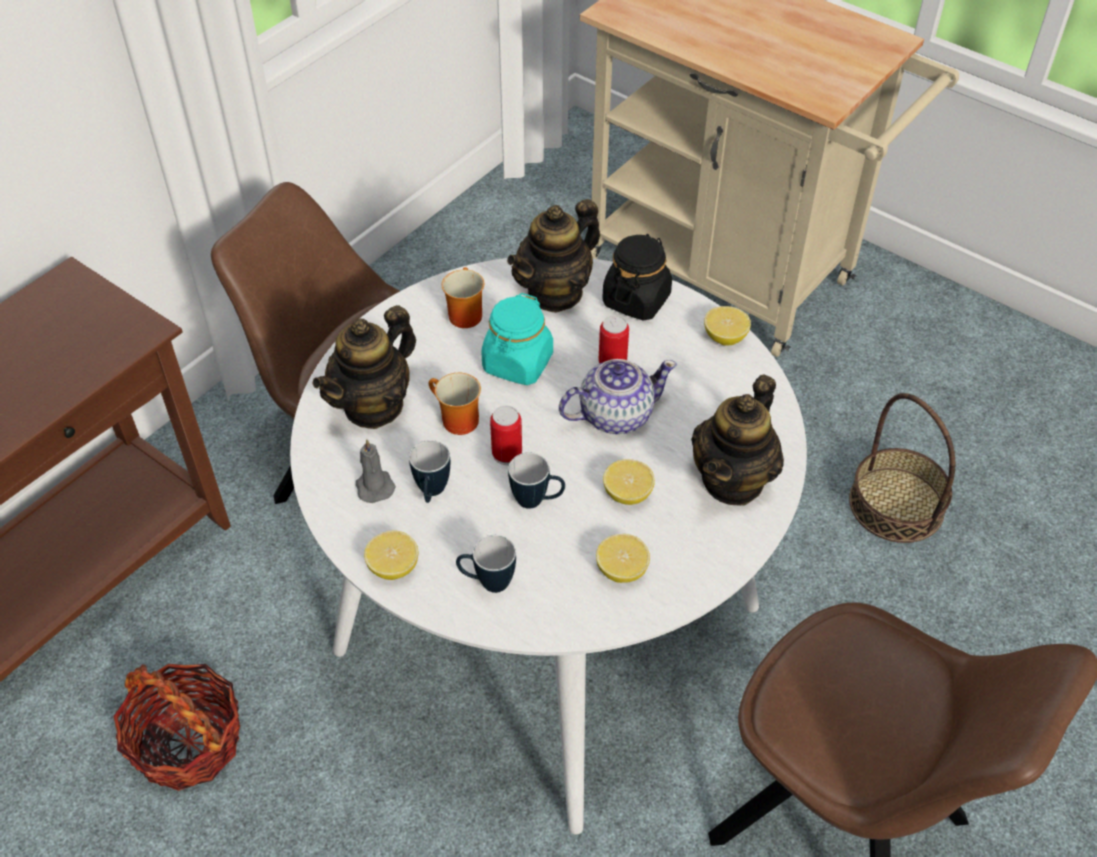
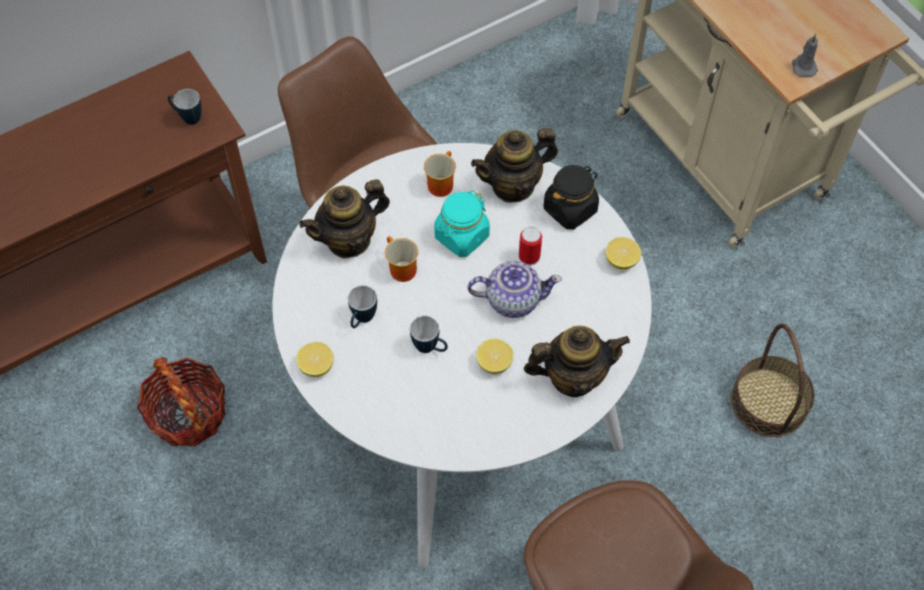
camera: 20 degrees right, 10 degrees up
(374, 485) = (326, 302): grey candle -> grey candle (803, 66)
(487, 582) = (372, 397): mug -> mug (187, 118)
(507, 454) = (424, 306): can -> none
(622, 570) = (465, 418): lemon -> none
(733, 480) = (572, 376): teapot -> teapot turned 150 degrees counterclockwise

